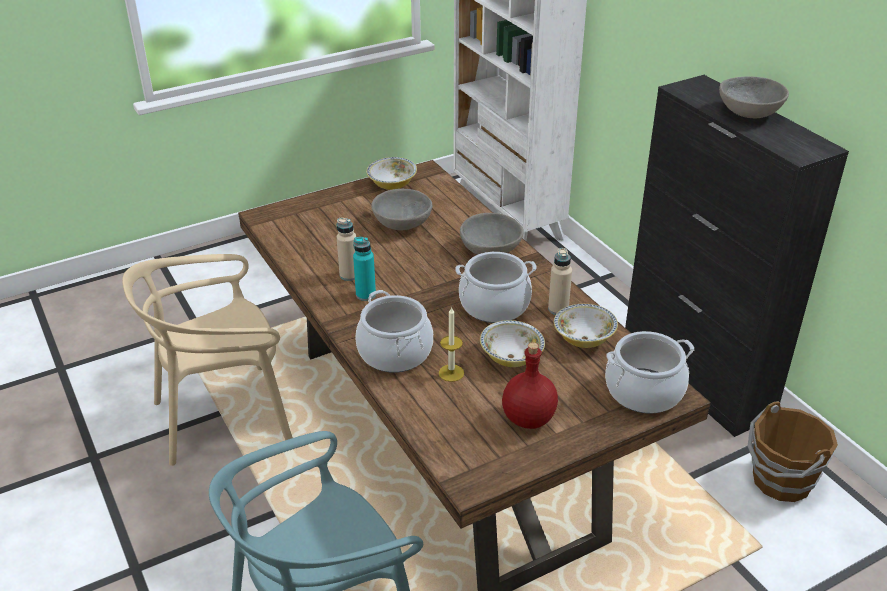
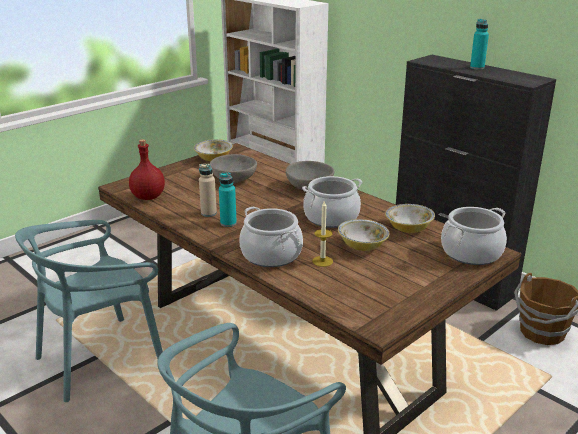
camera: 15 degrees left, 10 degrees down
(223, 417) = (100, 359): beige chair -> turquoise chair
(527, 418) = (397, 280): red bottle -> red bottle (147, 197)
(558, 309) = (379, 214): beige bottle -> none
(748, 113) = (477, 67): grey bowl -> turquoise bottle

